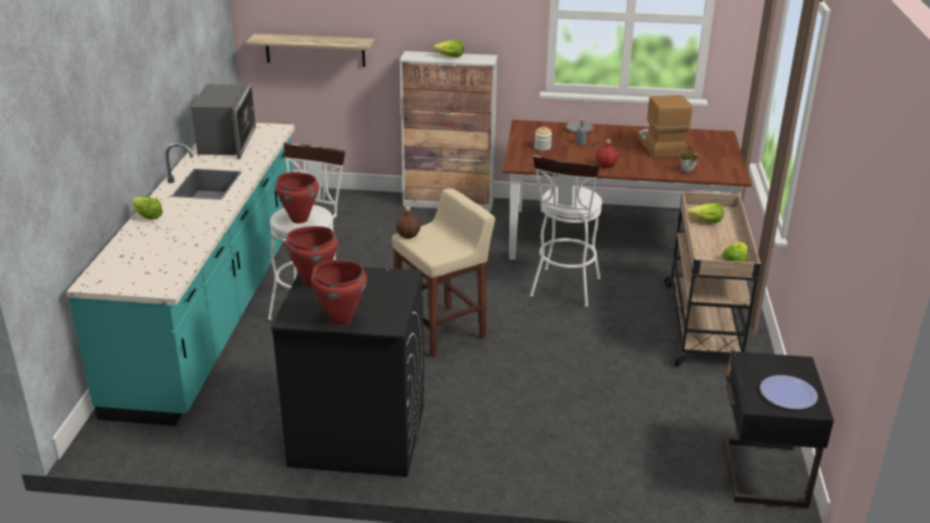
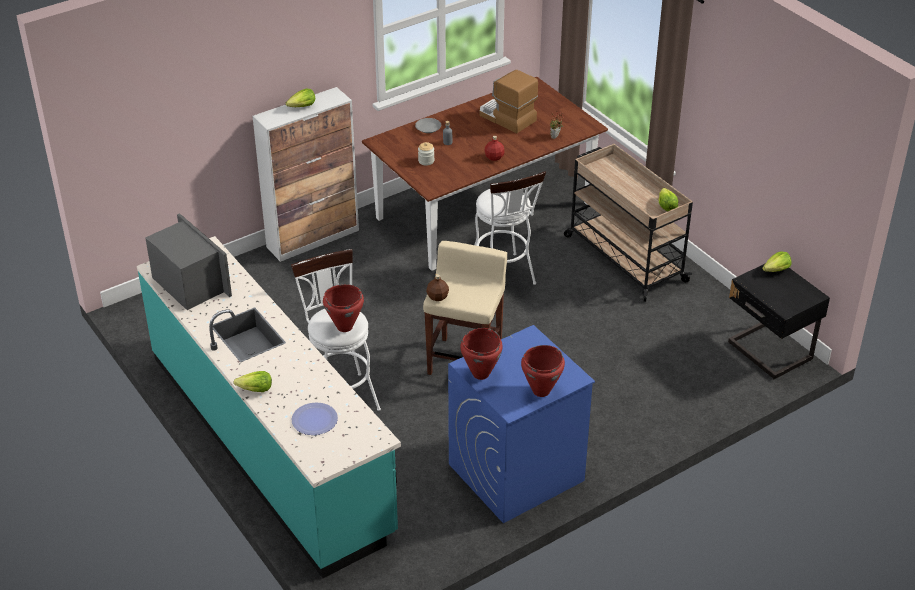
camera: 40 degrees left, 10 degrees up
(315, 50) = (163, 148): shelf -> none
(357, 434) = (515, 473): black washing machine -> blue washing machine
(705, 221) = (610, 178): lettuce -> lettuce (776, 270)
(788, 394) = (791, 292): plate -> plate (314, 420)

